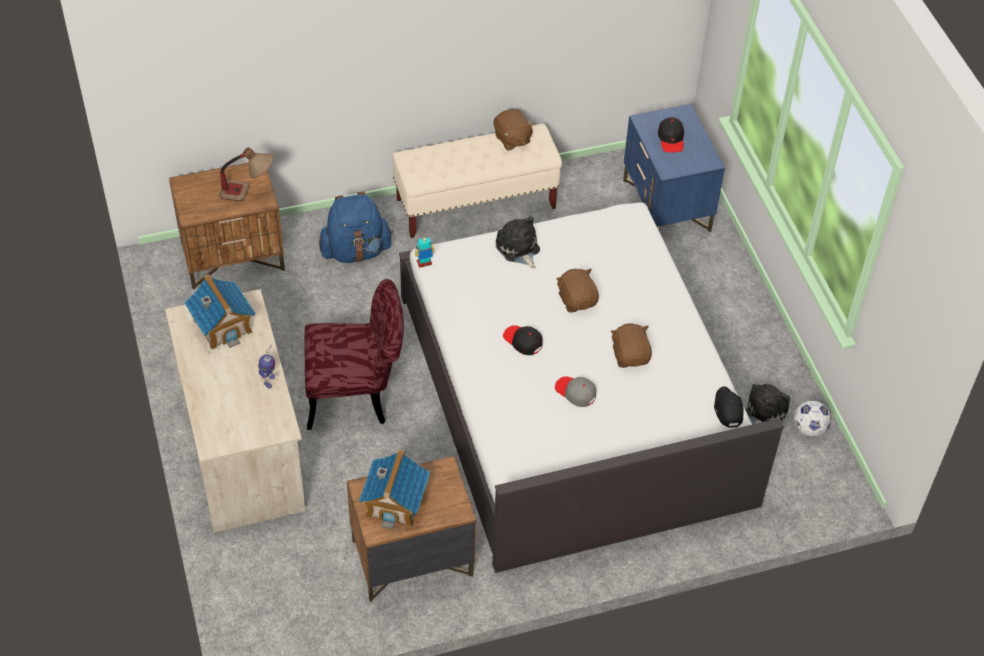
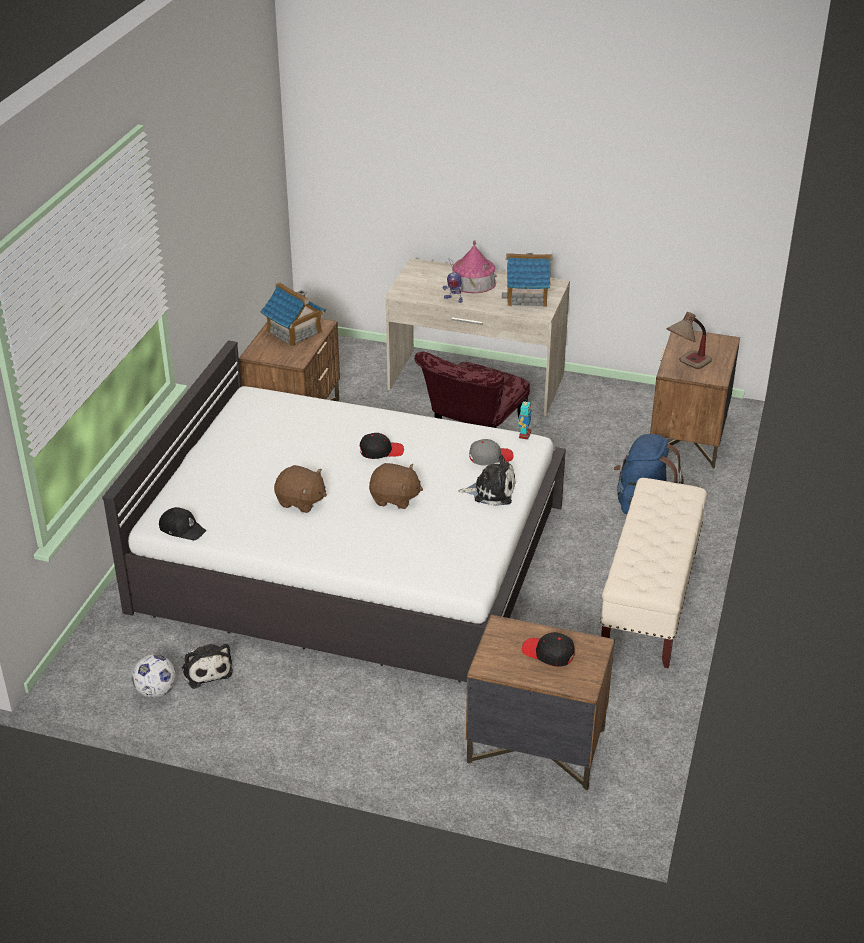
camera: 125 degrees right, 15 degrees down
(220, 380) = (473, 282): none -> toy house
(512, 139) = (664, 568): brown plush toy -> none
(575, 393) = (298, 456): grey cap -> grey cap (490, 457)
(667, 206) = (535, 746): blue nightstand -> brown nightstand

